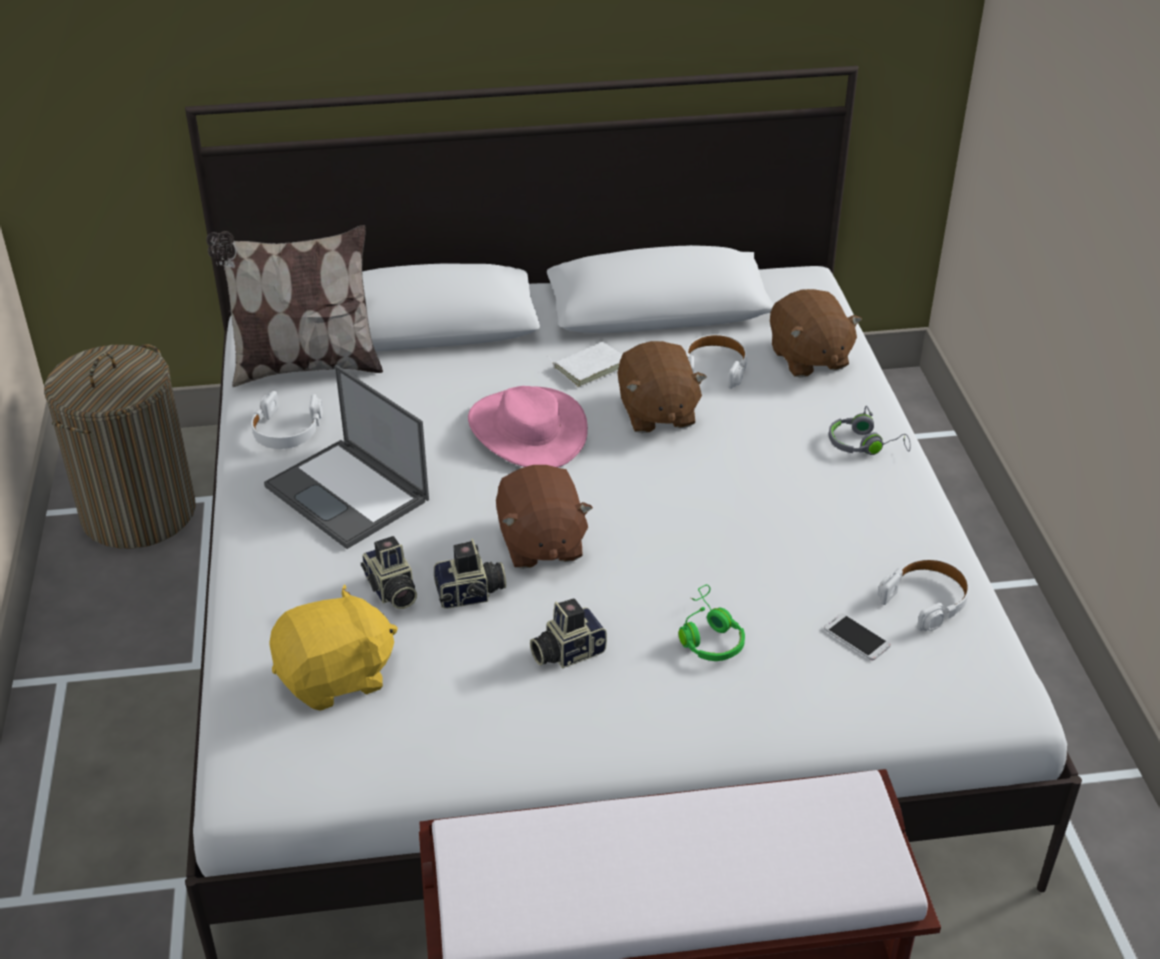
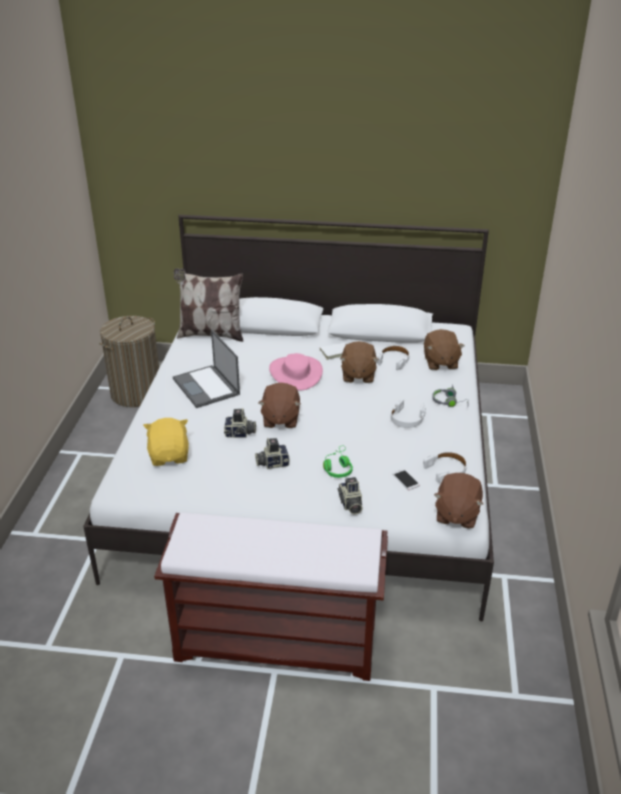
camera: 15 degrees right, 5 degrees down
(286, 430) = (192, 358): white headphones -> white headphones (407, 419)
(336, 678) = (169, 456): yellow plush toy -> yellow plush toy turned 90 degrees counterclockwise
(391, 590) = (207, 427): camera -> camera (350, 504)
(989, 697) = (456, 514): none -> brown plush toy

